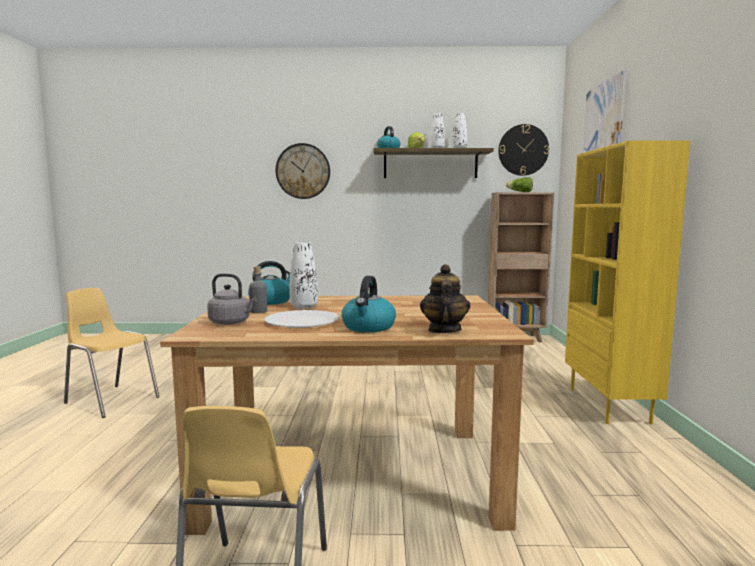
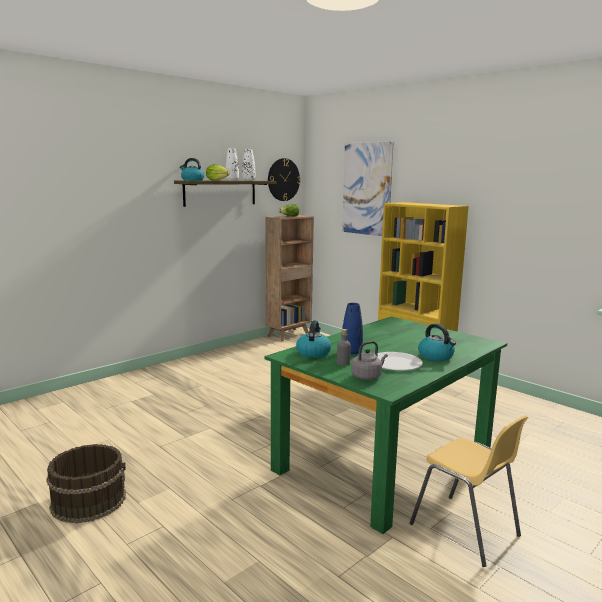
camera: 45 degrees left, 5 degrees up
(111, 400) = (89, 500): yellow chair -> brown bucket
(303, 171) = (106, 202): wall clock -> none
(304, 307) = (351, 352): white vase -> blue vase
(351, 474) = (385, 459): brown dining table -> green dining table
(443, 330) = (466, 348): teapot -> none

